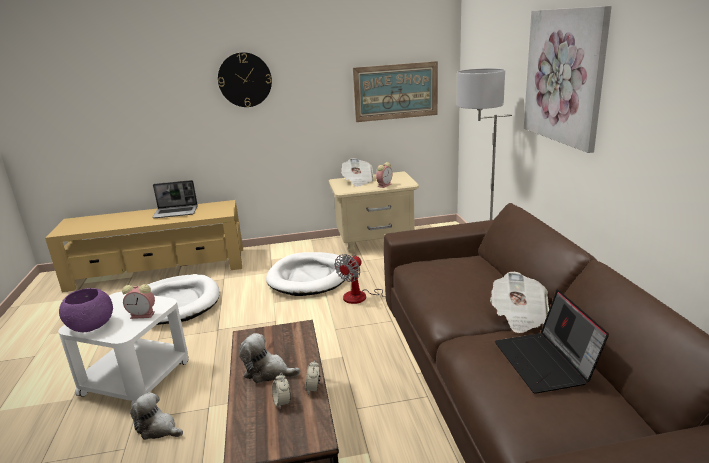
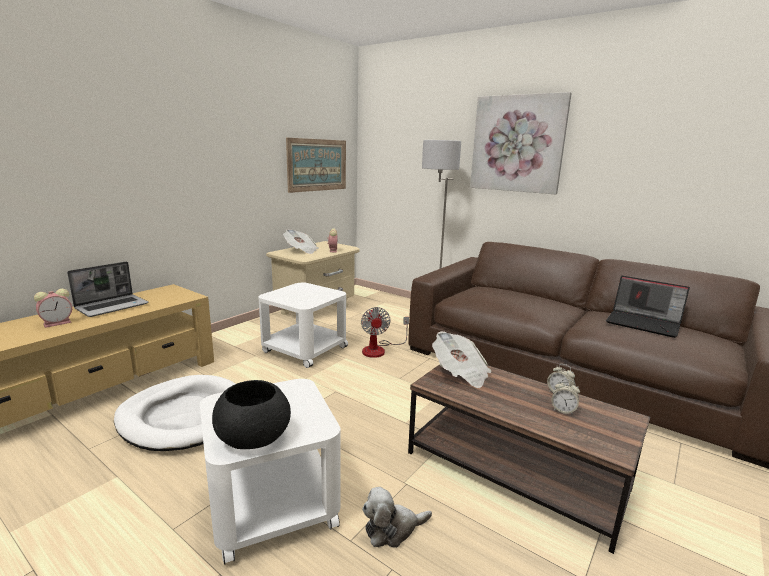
camera: 45 degrees left, 5 degrees down
(91, 326) = (255, 438): purple bowl -> black bowl
(143, 315) = (300, 403): alarm clock -> alarm clock (58, 323)
(245, 80) = (185, 137): wall clock -> none
(268, 372) = (507, 398): plush toy -> none
(309, 277) = (304, 349): white dog bed -> white side table
(519, 316) = (576, 309): newspaper -> newspaper (460, 373)

